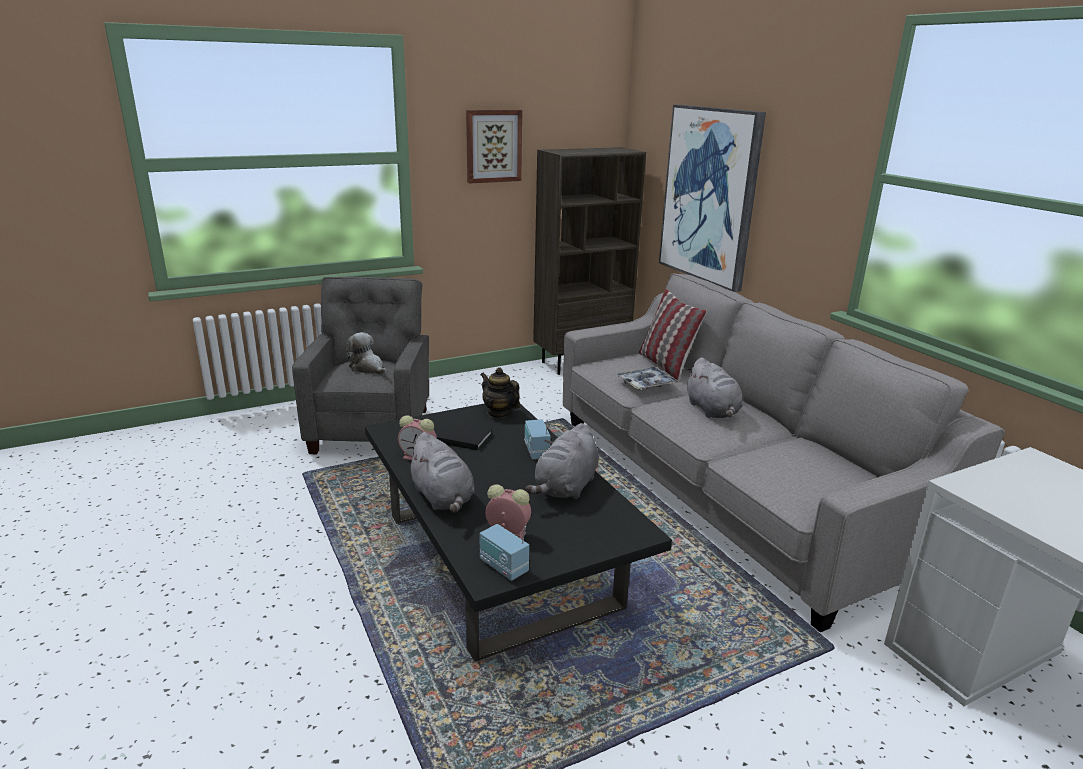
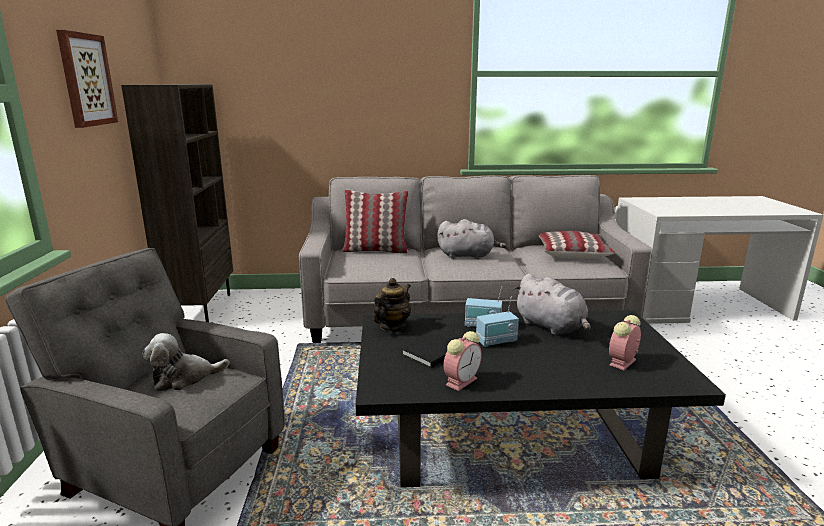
camera: 65 degrees left, 5 degrees down
(443, 498) = (553, 381): grey plush toy -> none
(499, 413) = (392, 326): teapot -> teapot turned 150 degrees clockwise
(503, 567) = (674, 373): radio -> radio (496, 341)
(646, 384) = (403, 262): tray -> none
(710, 195) = (309, 112): picture -> none
(823, 474) = (572, 253): none -> pillow

